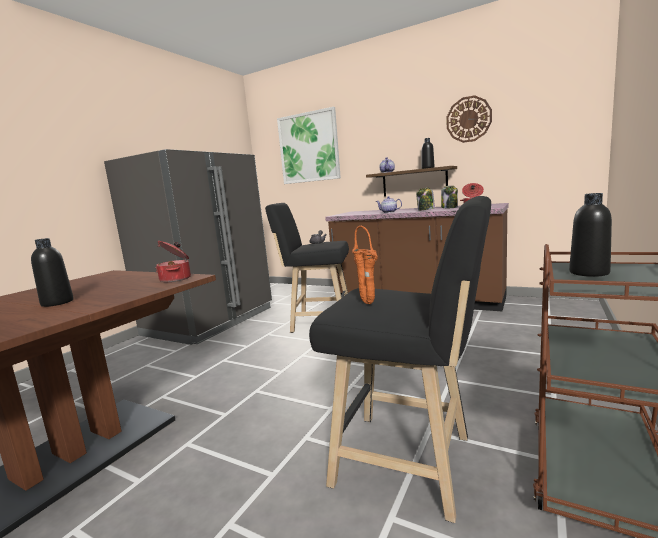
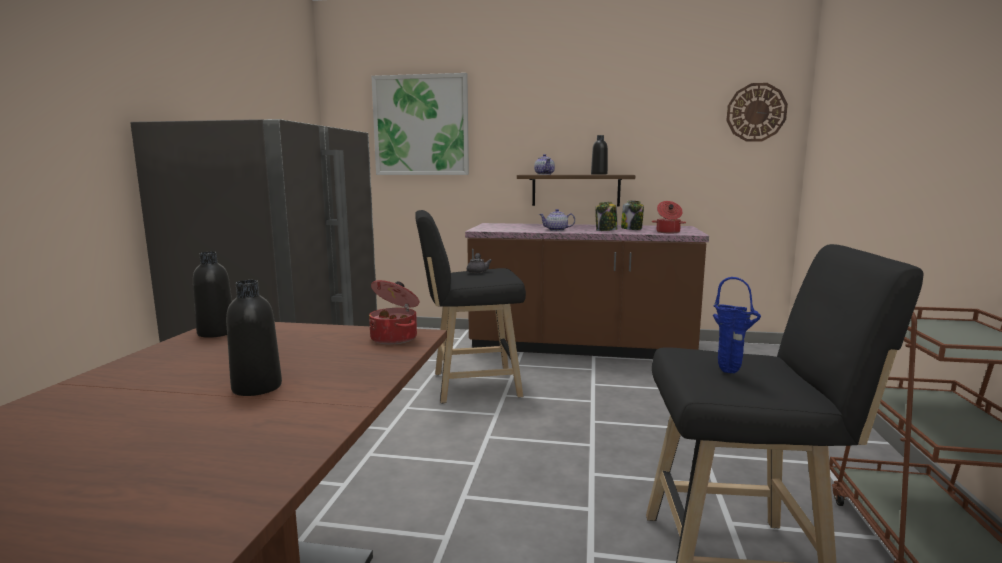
camera: 20 degrees left, 0 degrees up
(369, 304) = (731, 373): orange vase -> blue vase
(468, 119) = (651, 118): wall clock -> wall clock (756, 112)
(589, 273) = (930, 332): black bottle -> black bottle (216, 333)

